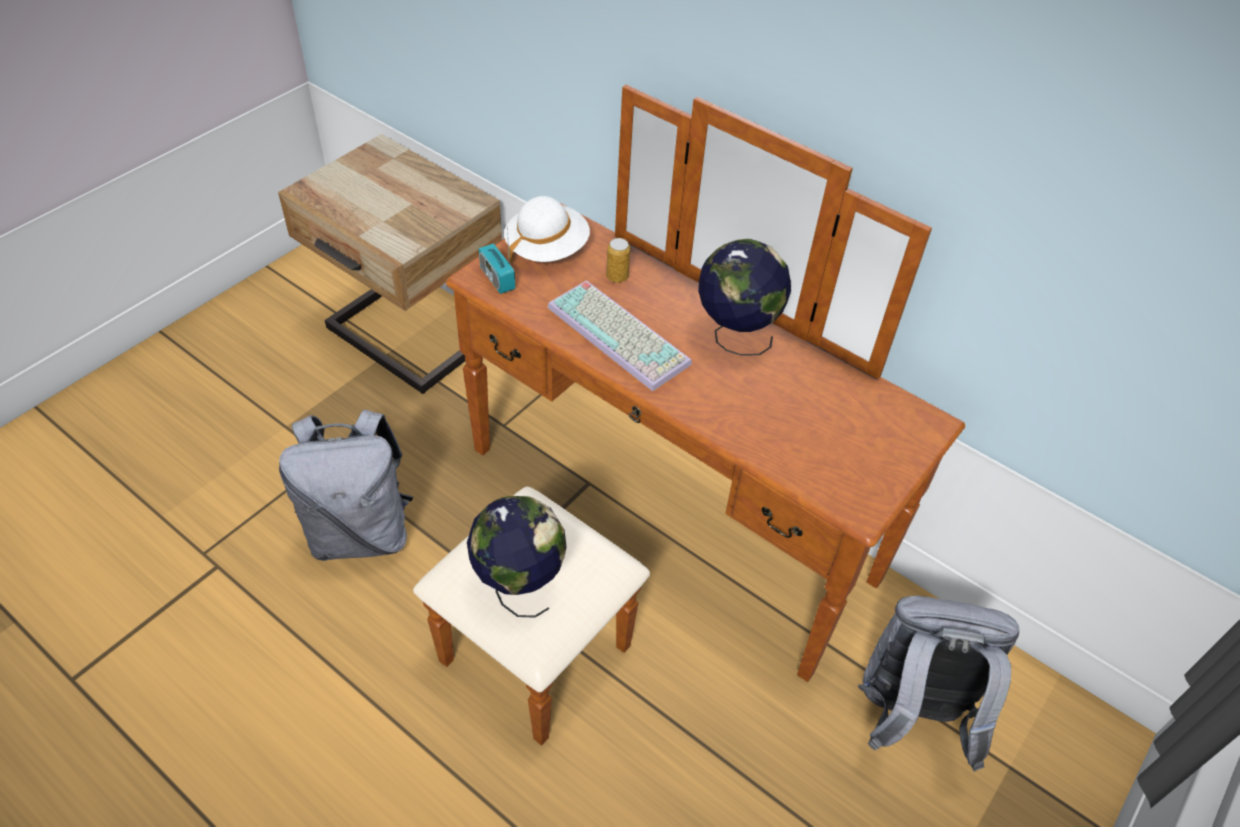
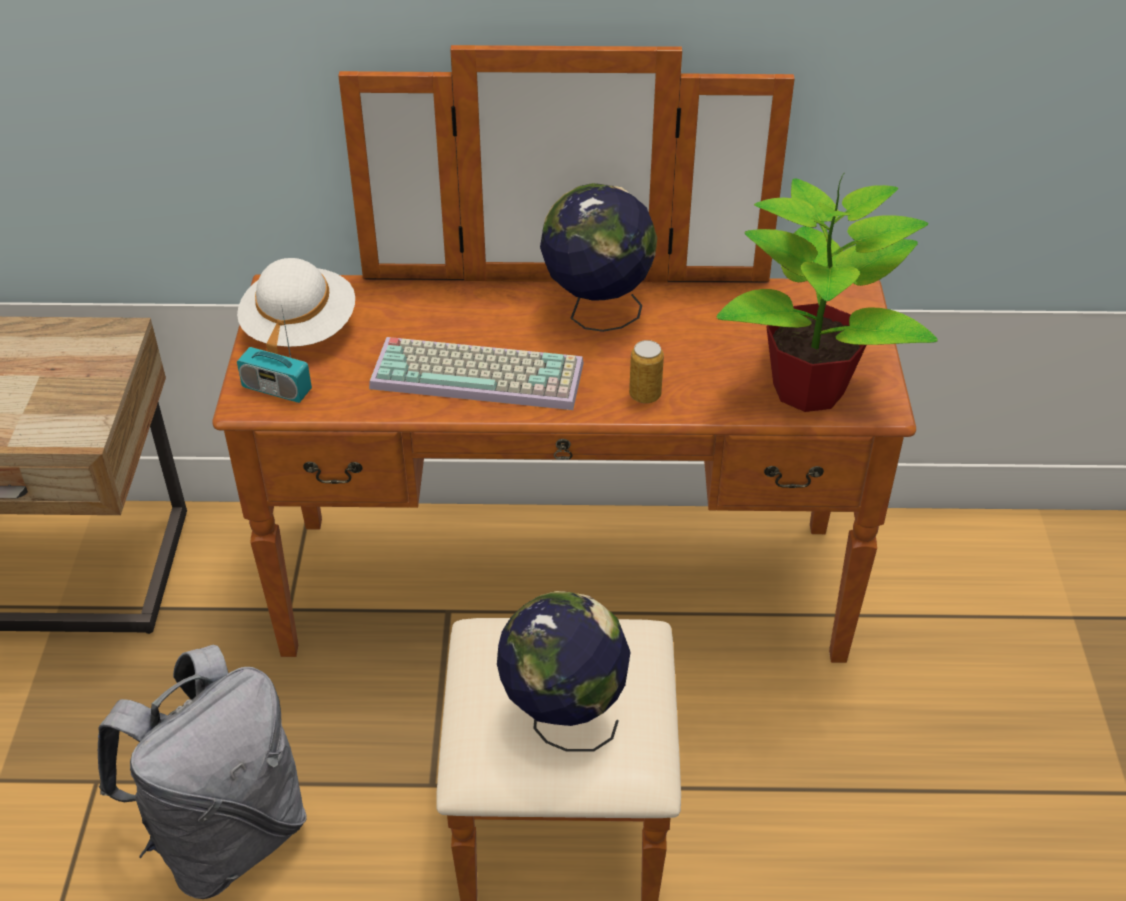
camera: 35 degrees left, 5 degrees down
(617, 277) = (411, 318): can -> can (645, 395)
(826, 469) = (810, 388): none -> potted plant
(910, 715) = (958, 630): grey backpack -> none

